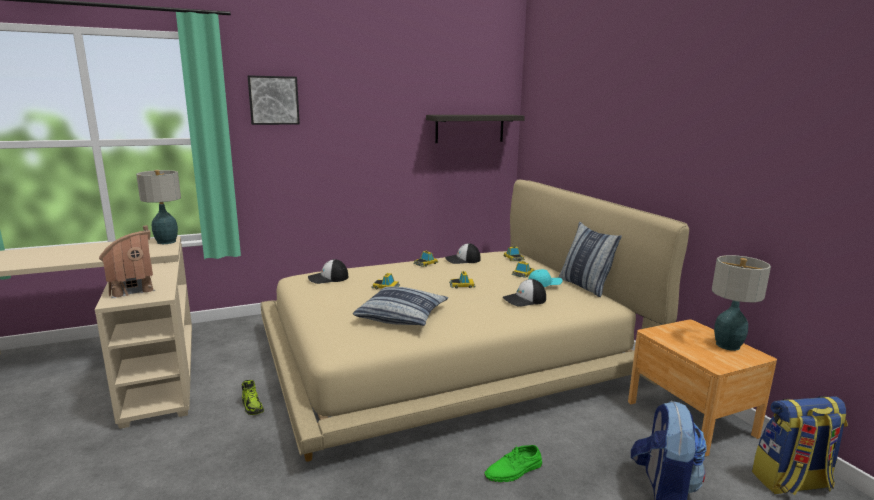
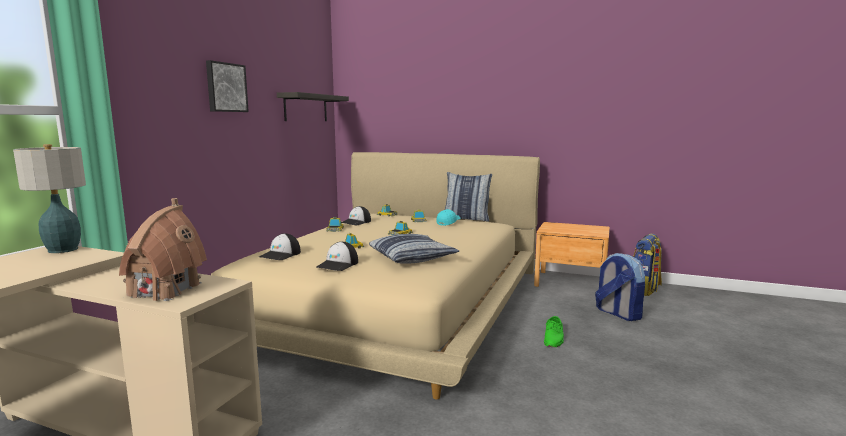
camera: 45 degrees left, 5 degrees down
(252, 406) = (311, 395): shoe -> none
(273, 100) = (146, 64): picture -> picture (226, 87)
(524, 300) = (459, 231): cap -> cap (338, 265)
(728, 346) = (583, 227): table lamp -> none

